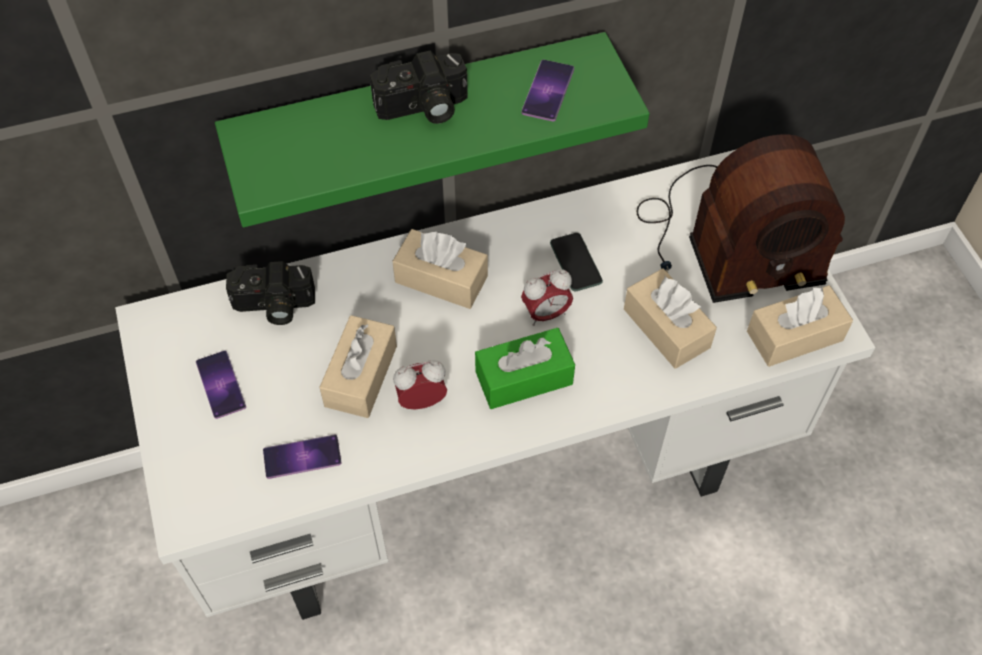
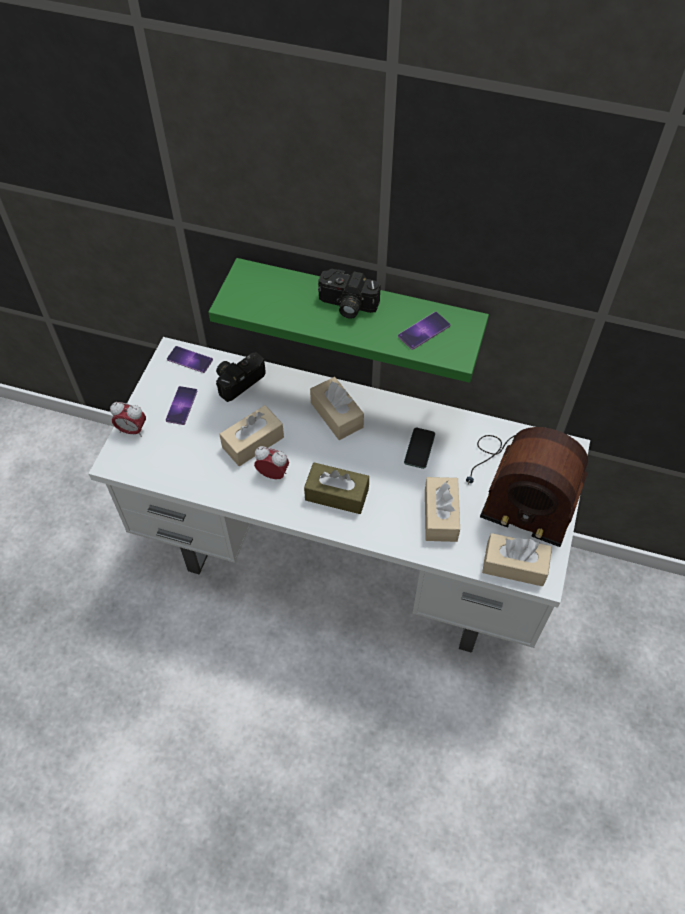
camera: 35 degrees right, 0 degrees up
(273, 306) = (238, 380): camera -> camera turned 105 degrees clockwise
(302, 457) = (191, 466): phone -> phone (190, 359)
(524, 378) = (337, 494): green tissue box -> brown tissue box
(546, 314) = (378, 467): alarm clock -> alarm clock (132, 430)

